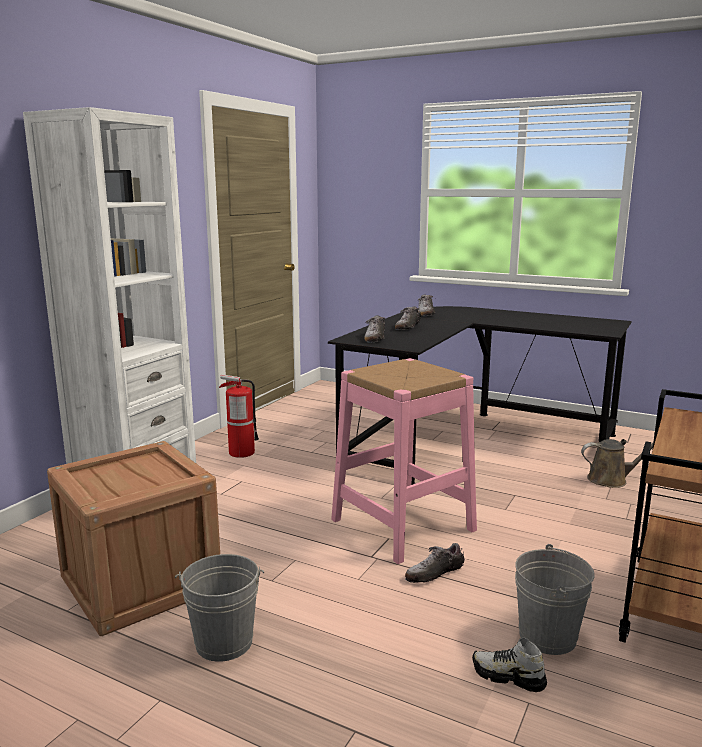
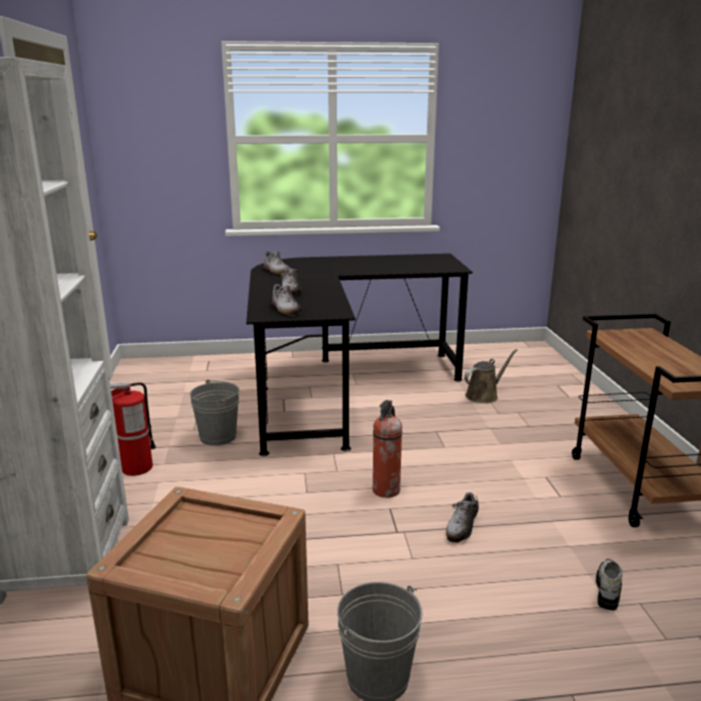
camera: 35 degrees left, 5 degrees up
(402, 525) = (385, 491): pink stool -> fire extinguisher
(508, 677) = (607, 590): shoe -> shoe turned 120 degrees clockwise
(547, 636) = (592, 544): grey bucket -> grey bucket (218, 437)

